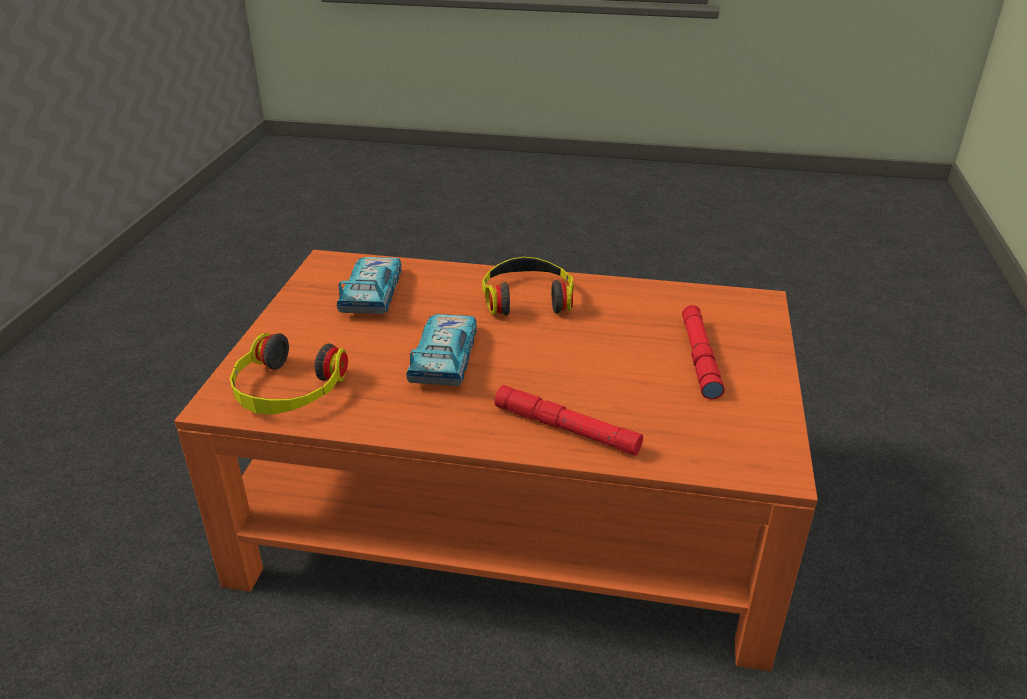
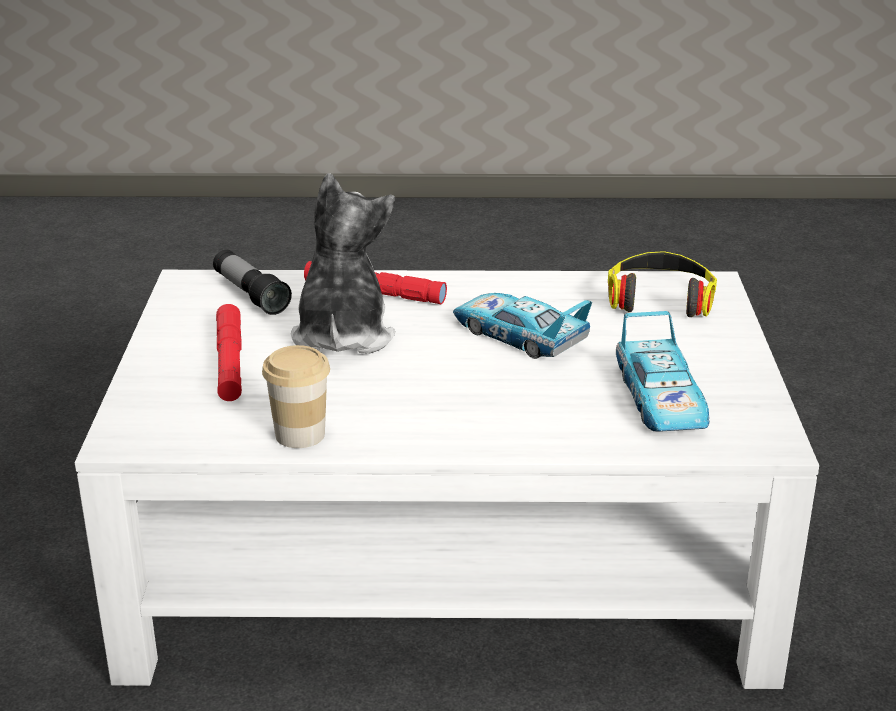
camera: 170 degrees right, 5 degrees down
(445, 358) = (519, 336): toy car -> toy car turned 135 degrees clockwise
(510, 509) = (451, 561): orange coffee table -> white coffee table
(527, 297) = (450, 414): headphones -> none
(602, 376) = (342, 335): none -> plush toy
(634, 293) = (300, 434): none -> cup
(698, 439) = (250, 294): none -> flashlight

